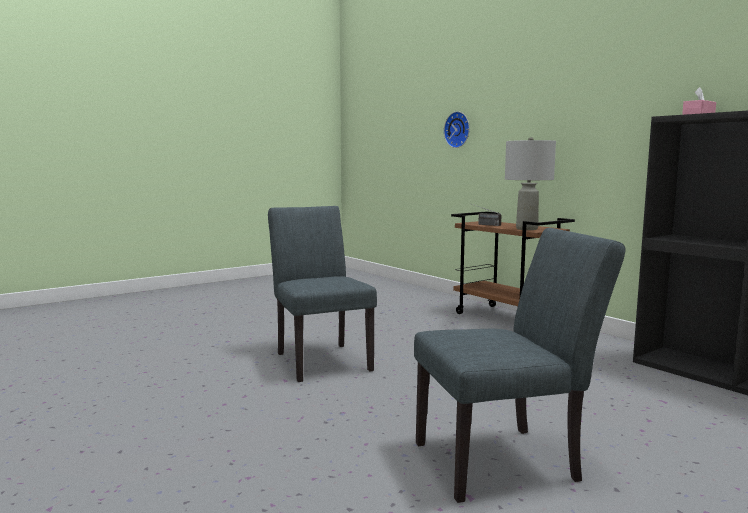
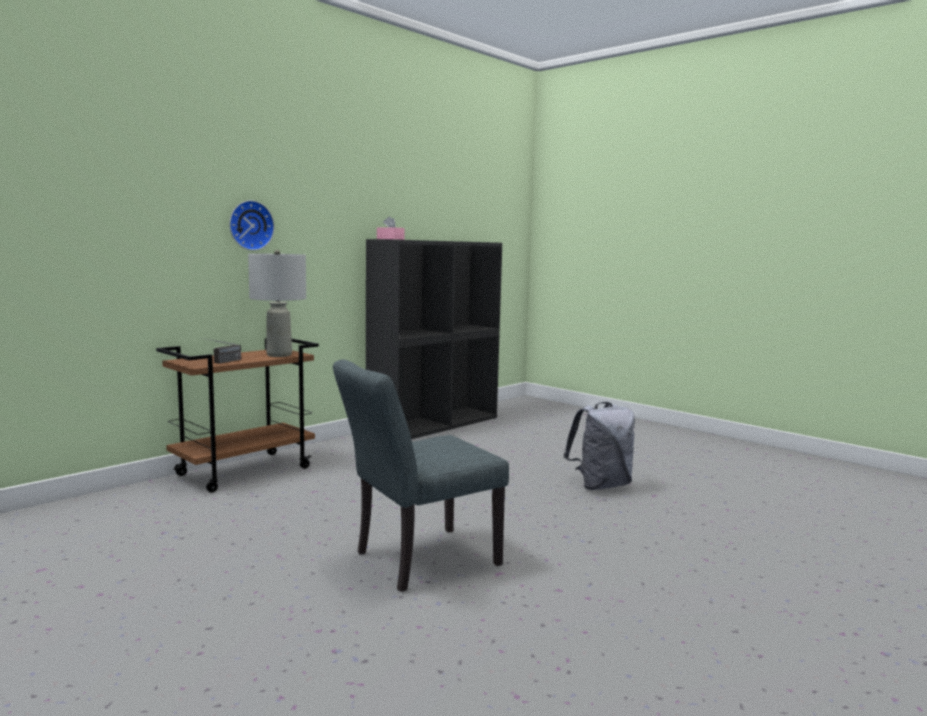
camera: 100 degrees left, 0 degrees up
(458, 129) = (72, 226): wall clock -> wall clock (250, 225)
(507, 460) = (600, 485): grey chair -> grey backpack

